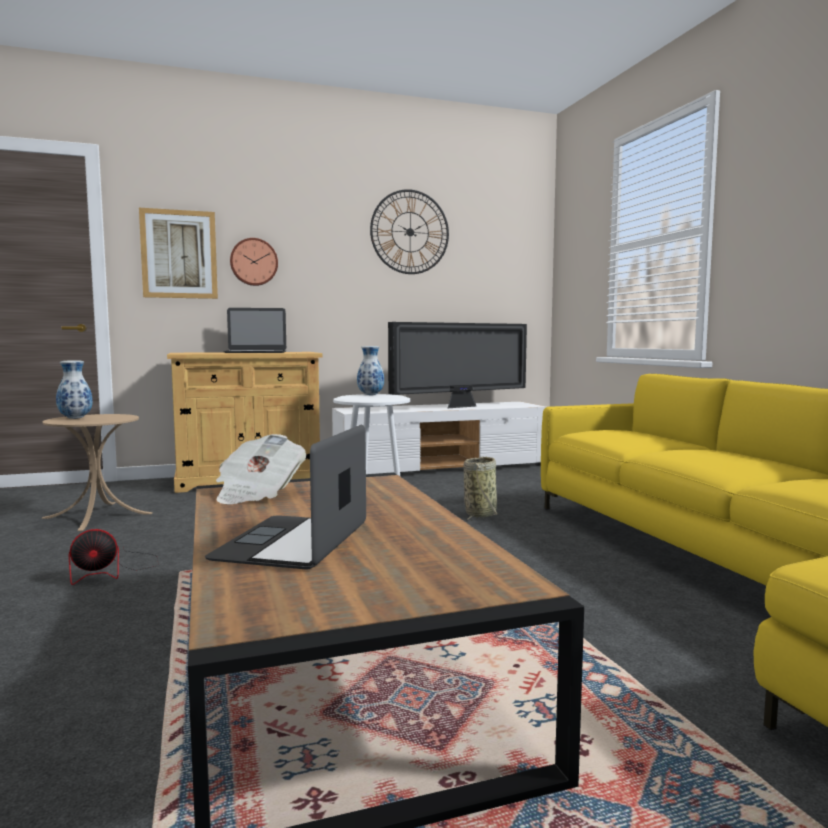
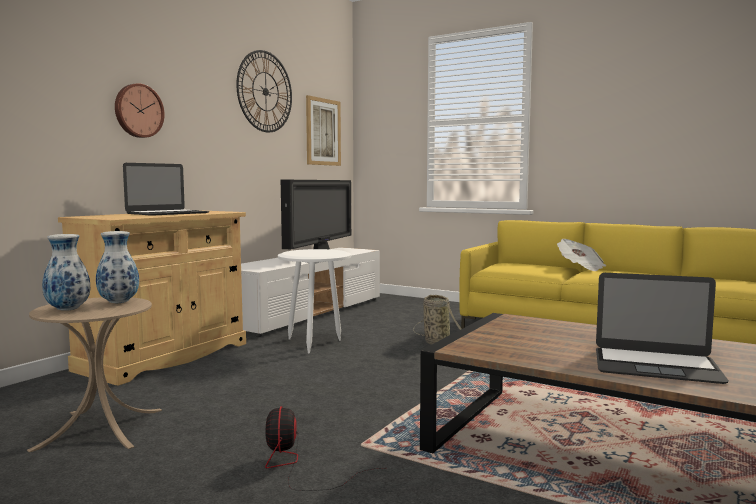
camera: 40 degrees left, 0 degrees up
(112, 571) = (298, 466): fan -> fan turned 150 degrees clockwise
(179, 254) = (59, 95): picture -> picture (323, 132)
(258, 493) = (492, 344): newspaper -> newspaper (580, 267)
(293, 542) = (656, 365): laptop -> laptop turned 45 degrees counterclockwise
(371, 395) = (303, 251): vase -> vase (119, 302)

